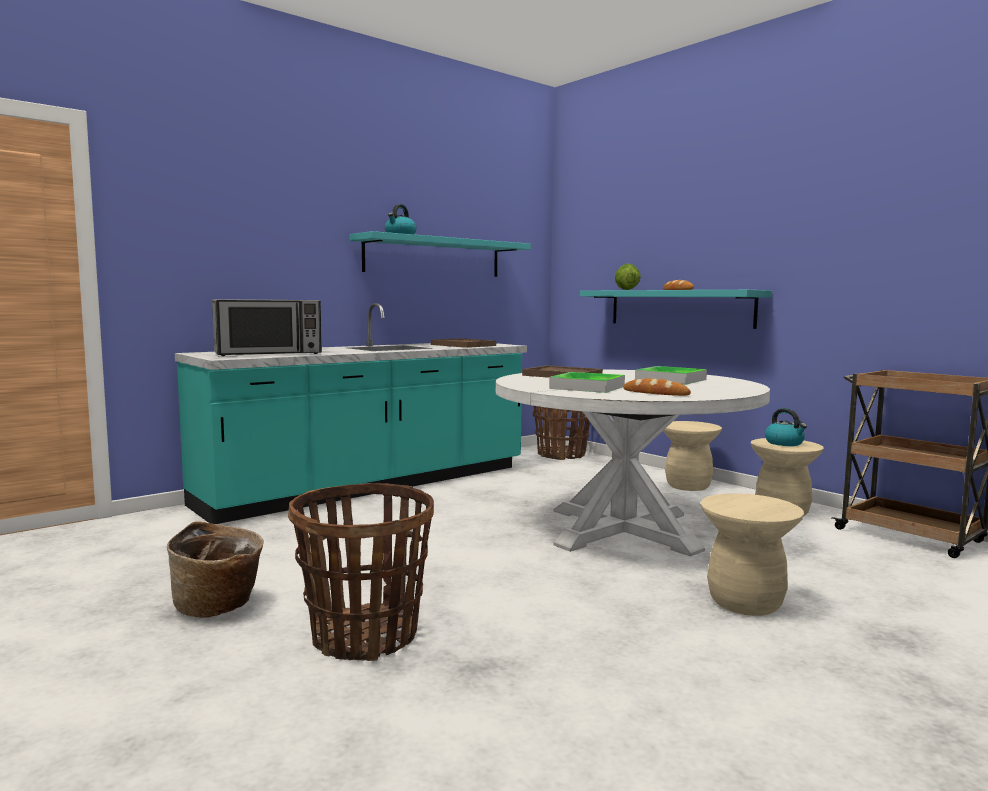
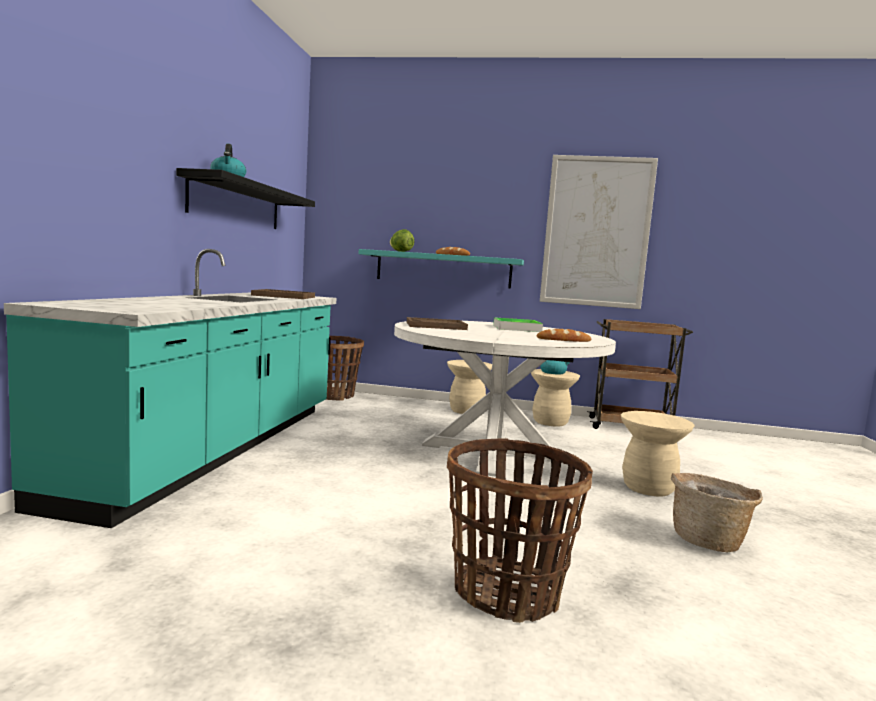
camera: 40 degrees left, 0 degrees up
(219, 606) = (323, 616): basket -> basket (708, 541)
(269, 353) = (149, 304): microwave -> none
(434, 257) = (237, 204): turquoise shelf -> black shelf
(587, 387) = (505, 337): tray -> none
(871, 242) = (596, 232): none -> picture

